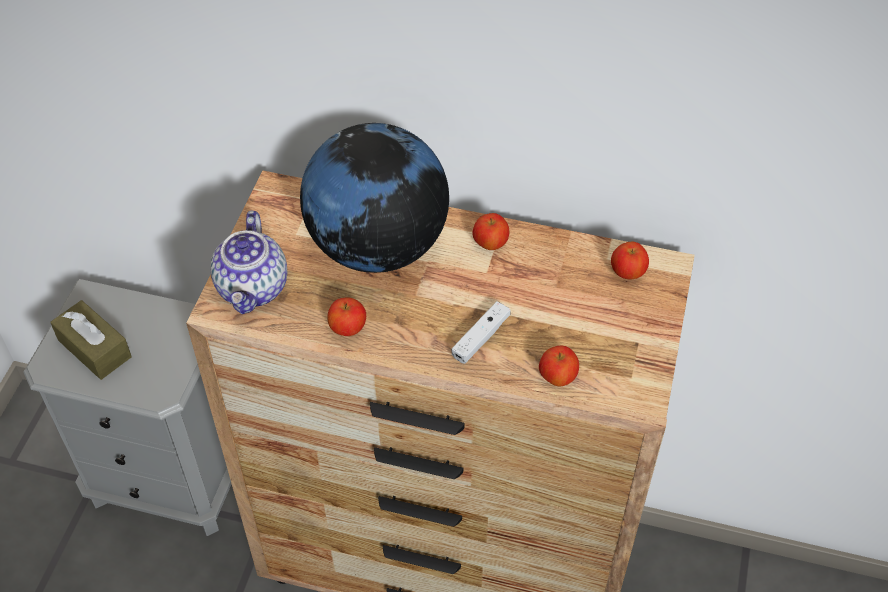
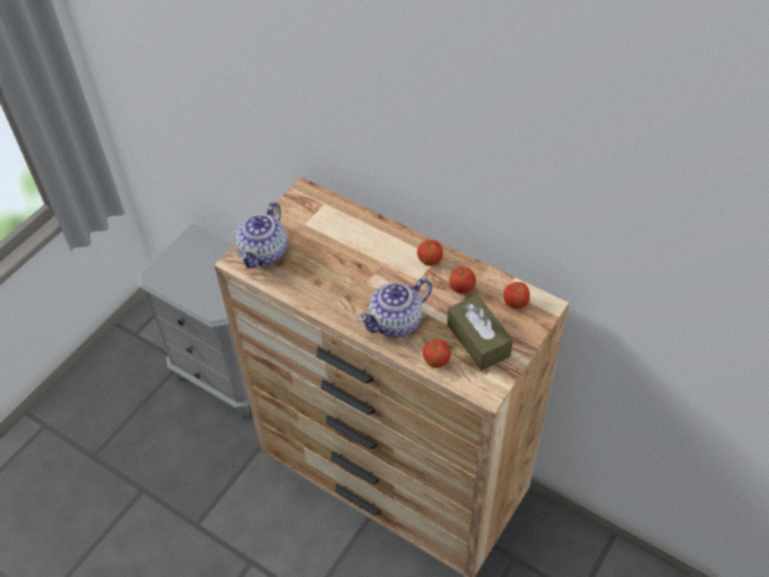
camera: 20 degrees right, 0 degrees up
(94, 348) = (185, 271): brown tissue box -> brown tissue box (478, 340)
(347, 328) = (313, 294): apple -> apple (461, 288)
(378, 246) = (354, 245): globe -> none
(481, 337) = (396, 322): white game controller -> teapot

